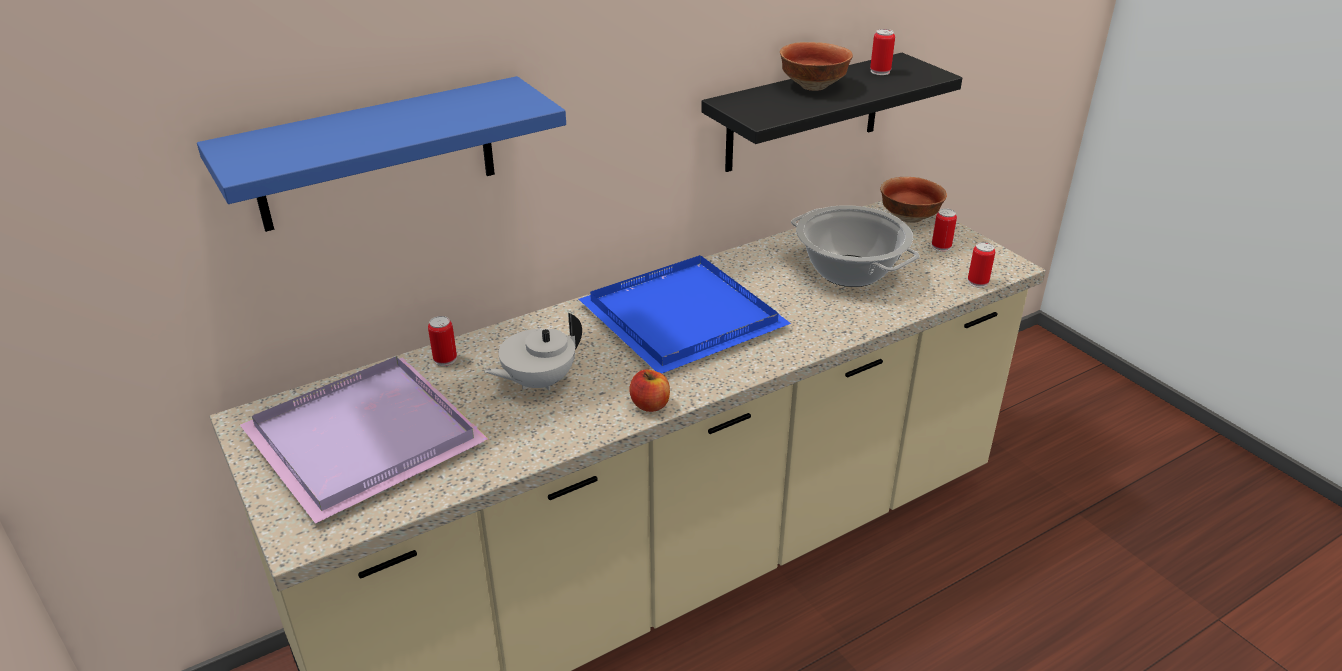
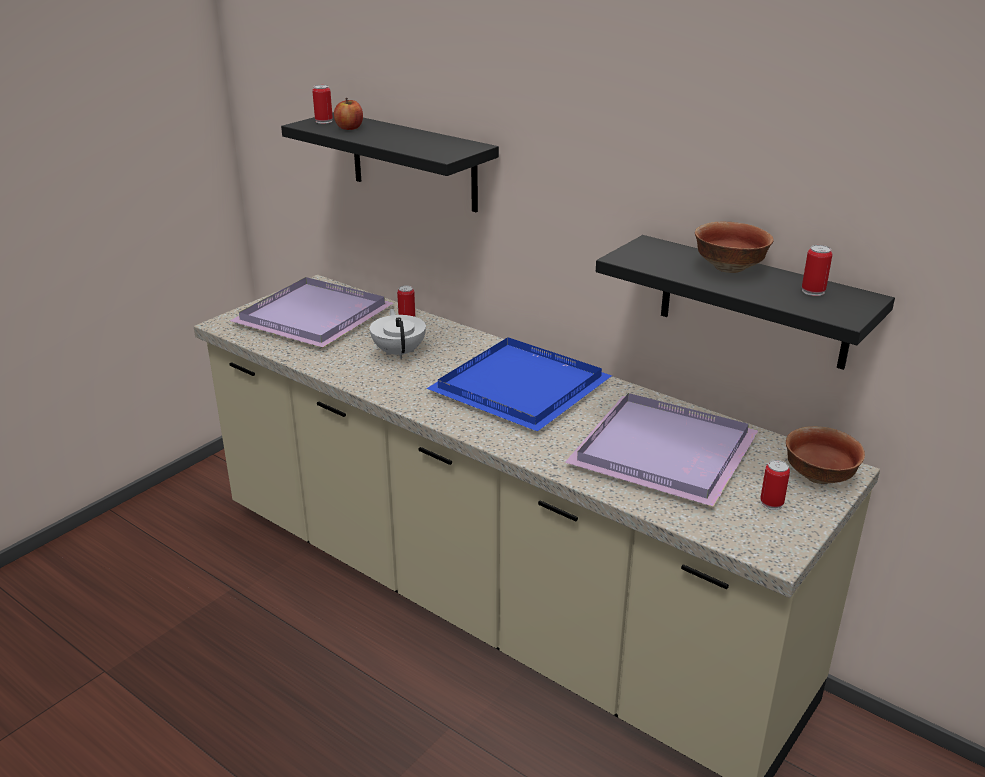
camera: 70 degrees right, 5 degrees down
(376, 154) = (413, 162): blue shelf -> black shelf
(538, 382) = (399, 352): white teapot -> white teapot turned 45 degrees clockwise
(650, 405) = (394, 396): apple -> apple (349, 128)
(850, 271) = (665, 454): cooking pot -> purple tray
(977, 282) = (714, 534): can -> can (324, 121)

